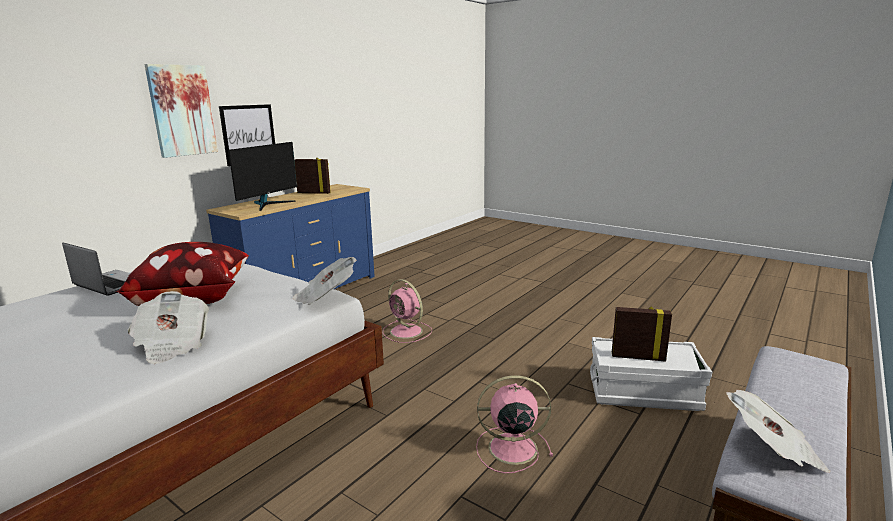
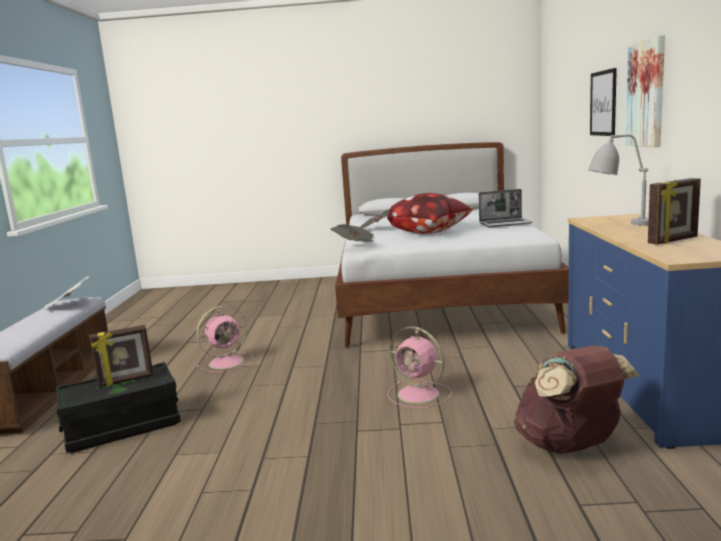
camera: 145 degrees right, 5 degrees down
(249, 134) = (688, 128): picture -> picture (603, 103)
(268, 204) = (618, 225): monitor -> grey table lamp
(399, 287) = (570, 446): none -> brown backpack
(407, 332) = (420, 394): pink fan -> pink fan turned 150 degrees counterclockwise
(643, 392) = (122, 426): white storage box -> black storage box

